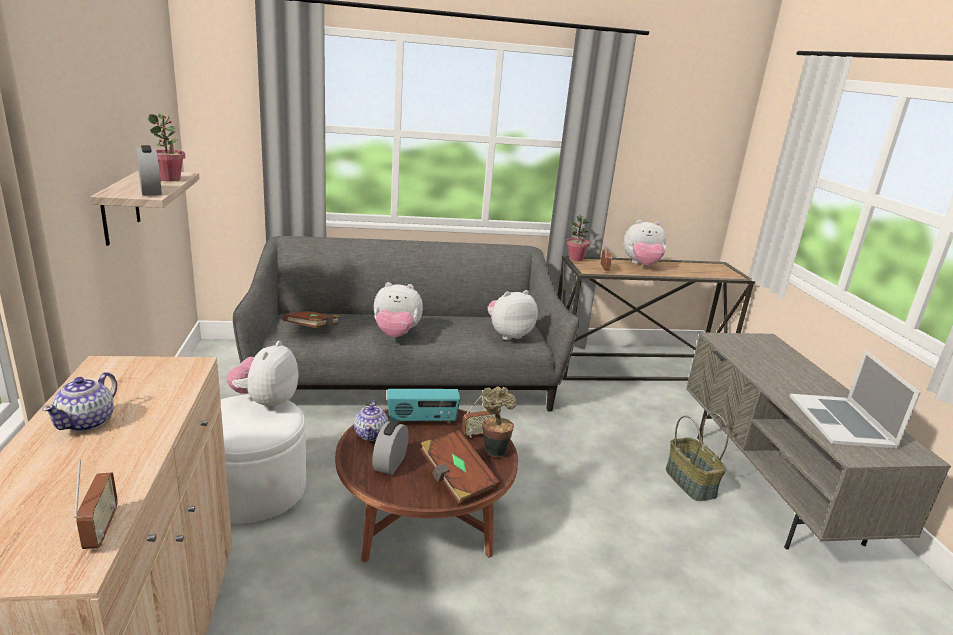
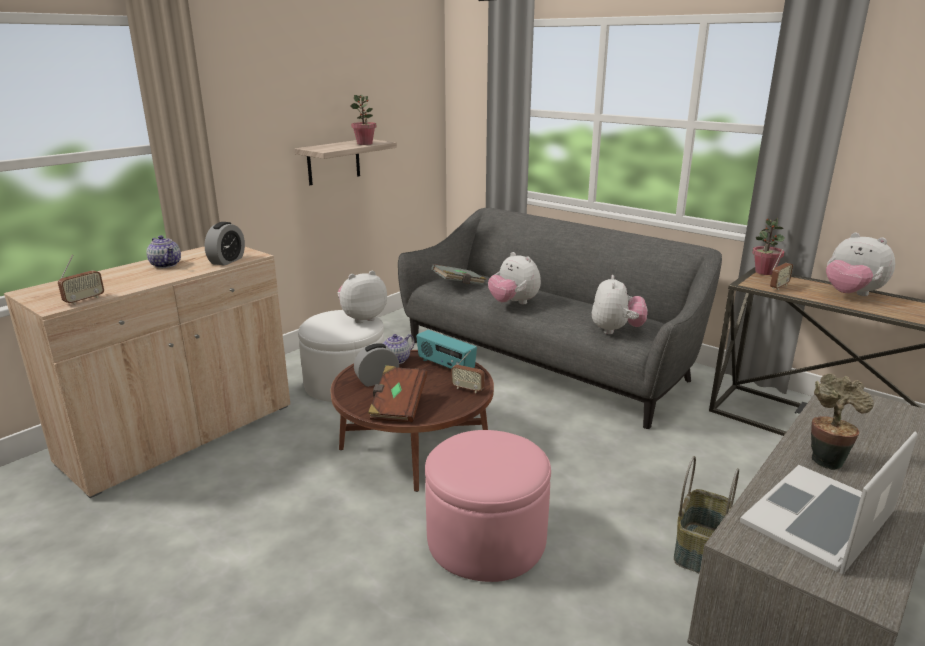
camera: 50 degrees right, 0 degrees up
(87, 422) = (166, 264): teapot -> teapot turned 105 degrees counterclockwise
(151, 191) = (331, 148): alarm clock -> alarm clock (227, 261)
(313, 330) = (459, 284): brown book -> grey book
(494, 449) = (459, 402): potted plant -> potted plant (826, 459)
(508, 335) = (616, 330): plush toy -> plush toy turned 75 degrees clockwise
(592, 560) = (486, 539): none -> pink ottoman

